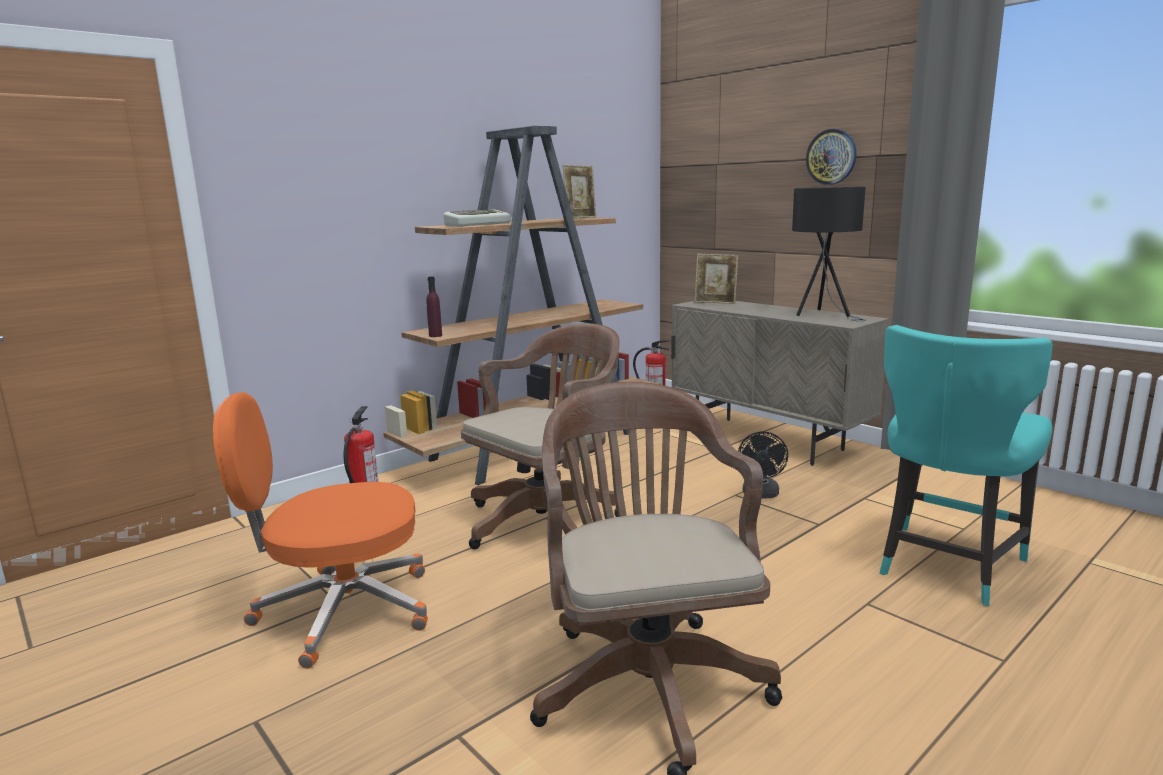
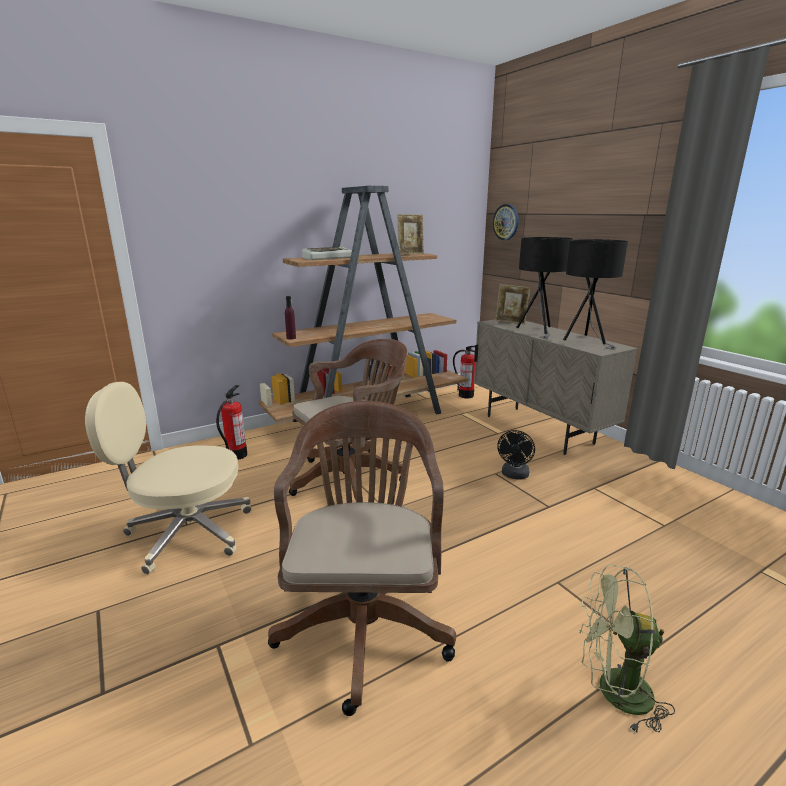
camera: 10 degrees right, 5 degrees up
(341, 611) = (187, 533): orange office chair -> beige office chair
(756, 309) = (537, 331): none -> black table lamp
(831, 157) = (609, 213): wall clock -> wall clock (506, 222)
(945, 566) = (635, 557): turquoise chair -> none
(983, 707) = (613, 692): none -> green fan

